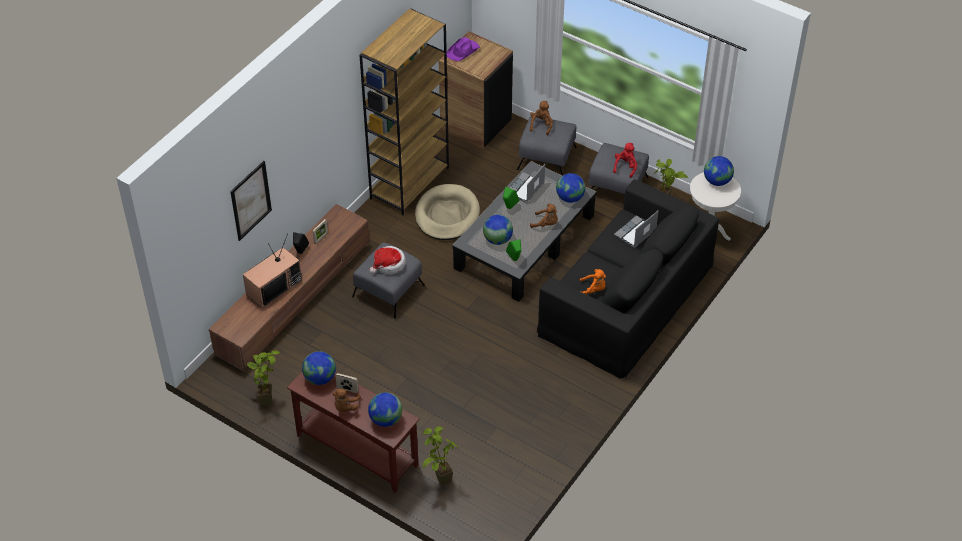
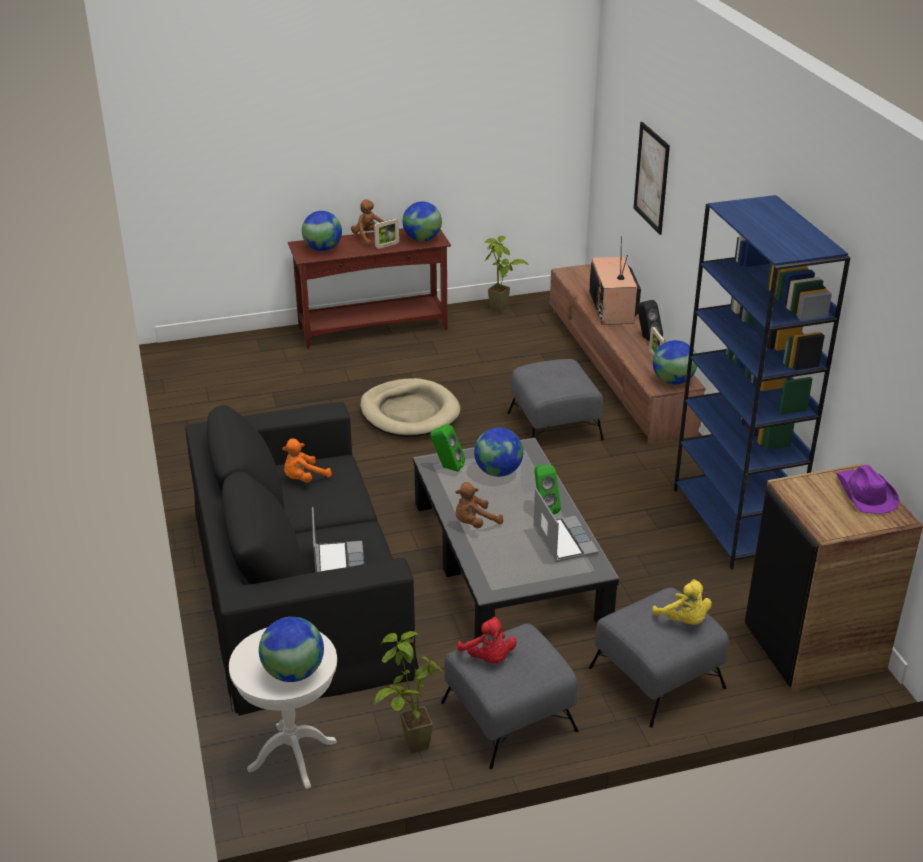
camera: 130 degrees right, 15 degrees down
(388, 264) = (553, 376): hat -> none
(409, 183) = (733, 522): brown bookcase -> blue bookcase
(438, 481) = (273, 351): potted plant -> none
(447, 215) = (634, 523): beige dog bed -> beige dog bed (409, 413)
(541, 125) = (684, 621): brown plush toy -> yellow plush toy
(570, 198) = (496, 570): globe -> globe (673, 381)

